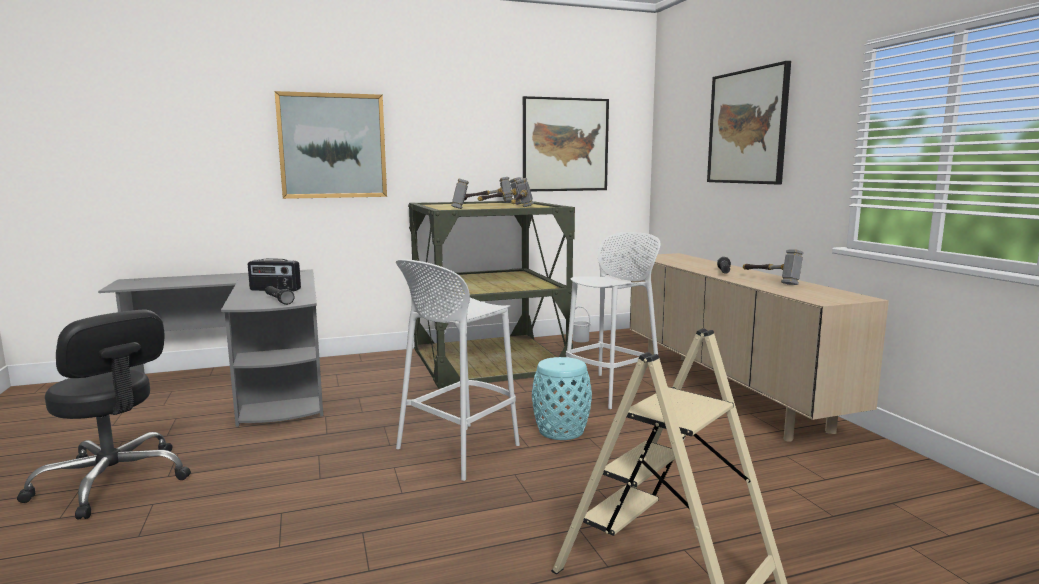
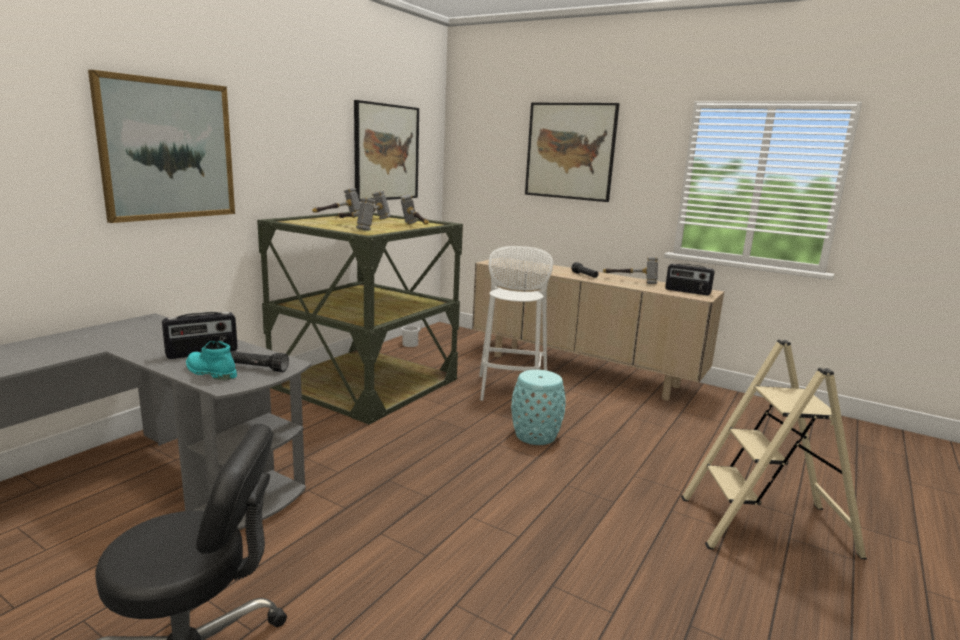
camera: 40 degrees left, 5 degrees up
(250, 299) = (210, 372): none -> turquoise boot
(459, 450) = (493, 479): white stool -> none
(821, 295) = (687, 291): none -> radio

